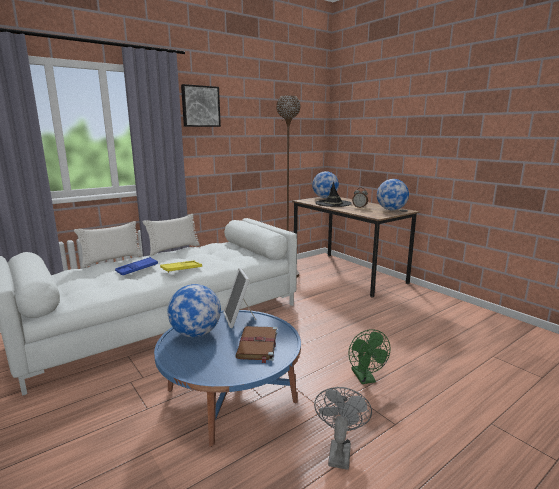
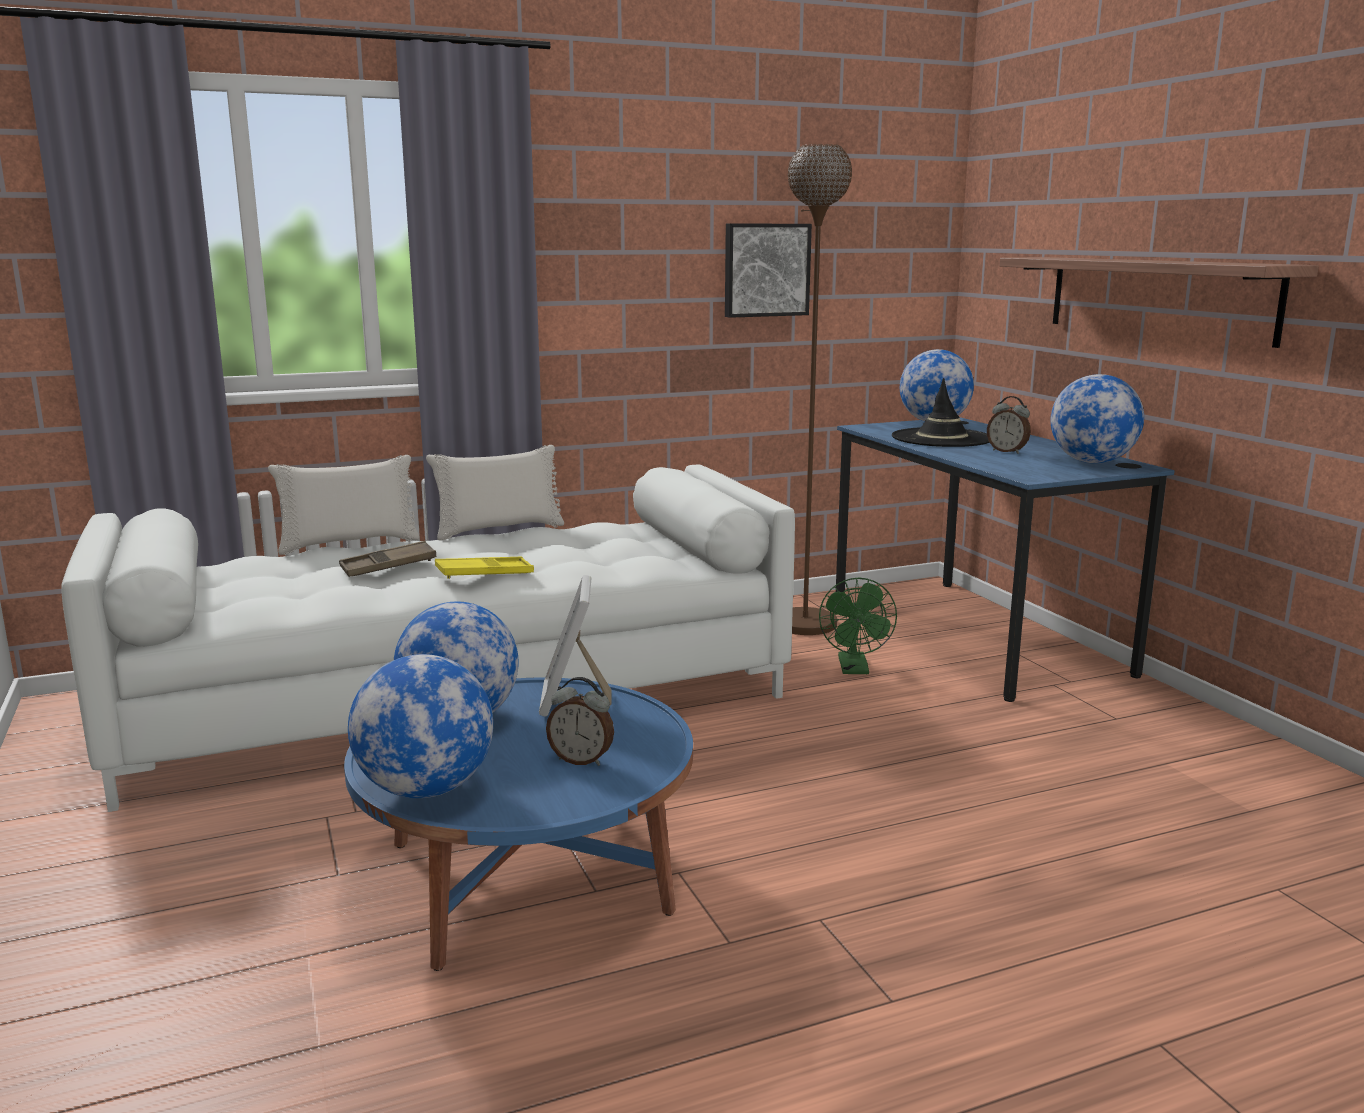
camera: 15 degrees right, 0 degrees up
(137, 269) = (388, 566): blue tray -> brown tray
(200, 106) = (591, 177): picture -> picture (765, 270)
(200, 369) = (426, 789): none -> globe
(257, 345) = (581, 760): brown book -> alarm clock
(339, 450) = (719, 1030): grey fan -> none
(347, 273) = (973, 634): brown desk -> blue desk
(365, 379) = (874, 890): green fan -> green fan (855, 669)
(409, 151) = (1157, 297): none -> shelf

